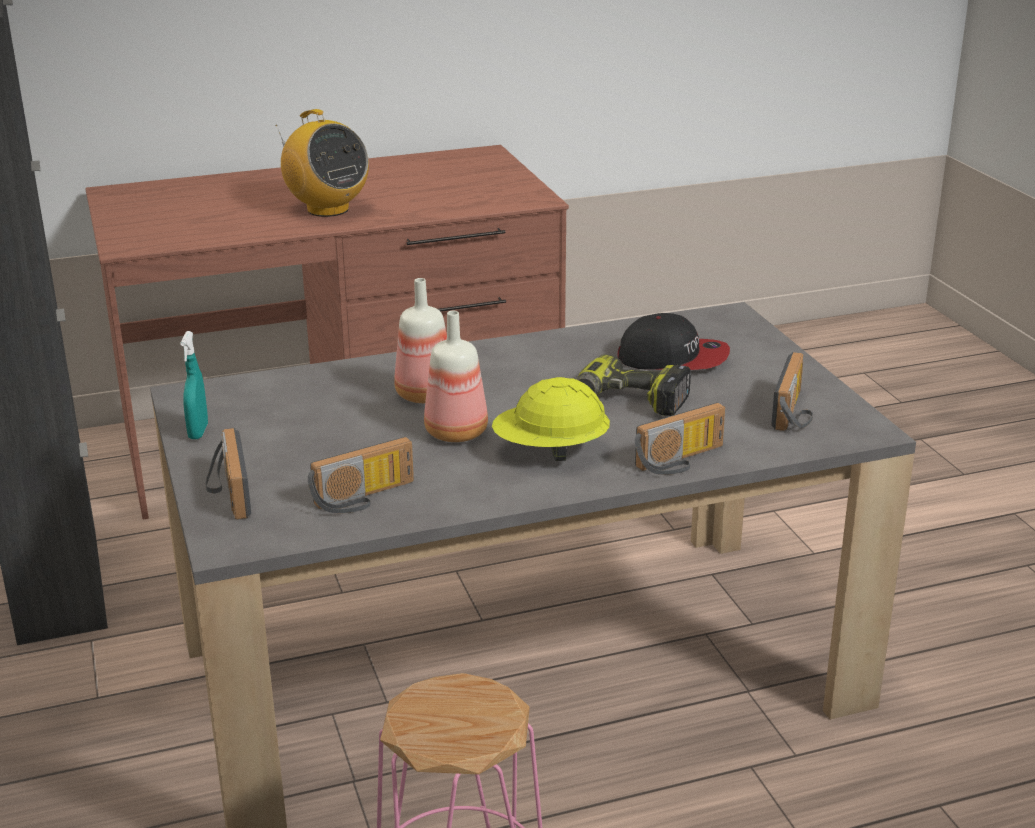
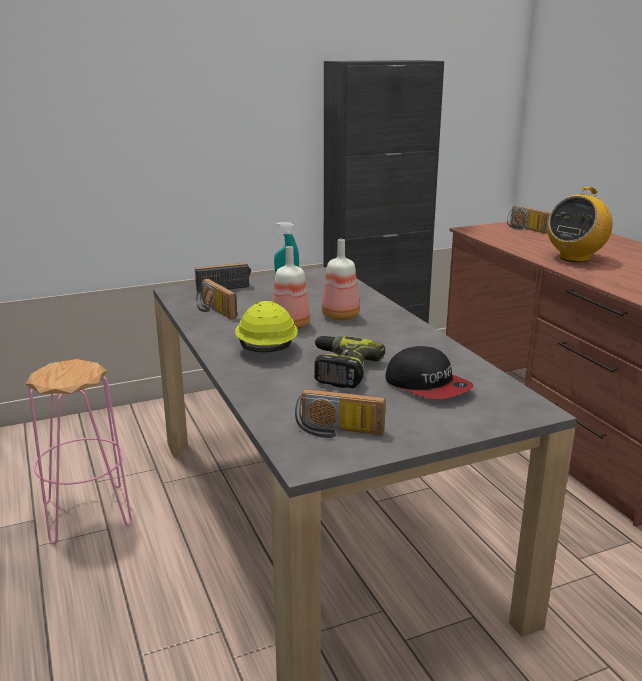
camera: 85 degrees right, 5 degrees down
(673, 358) = (428, 385): cap -> cap turned 45 degrees counterclockwise
(682, 461) = (252, 387): radio -> radio (525, 229)

